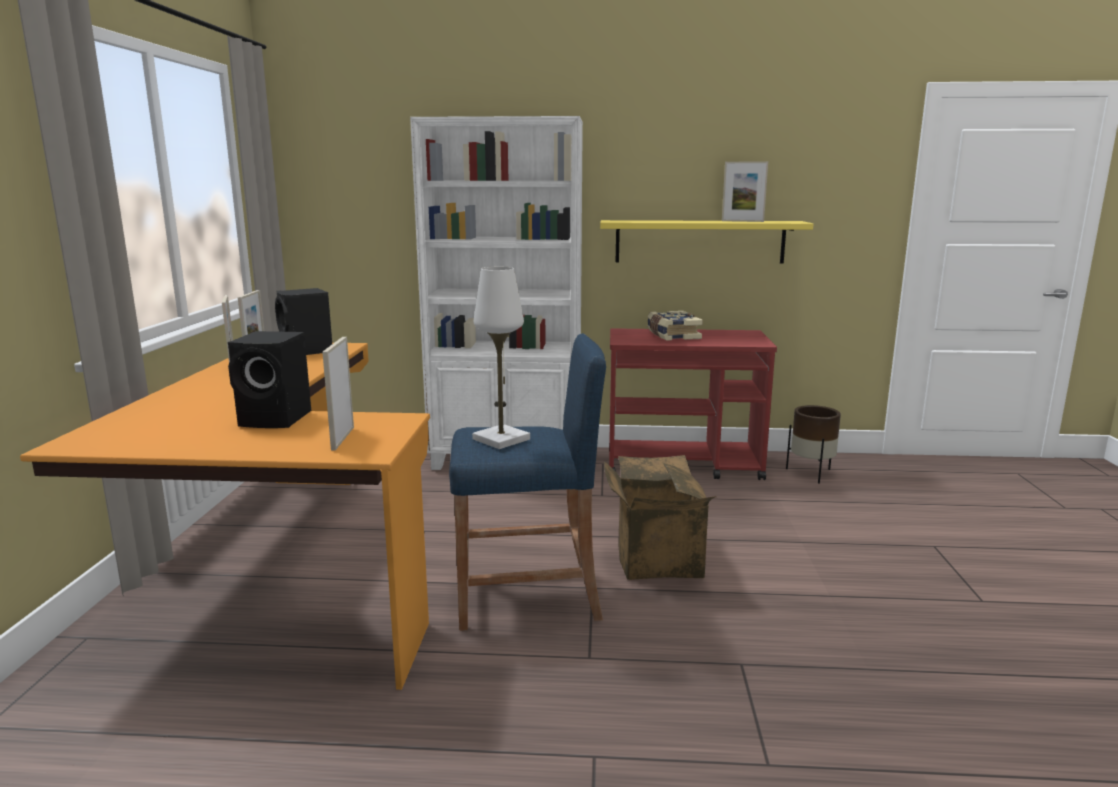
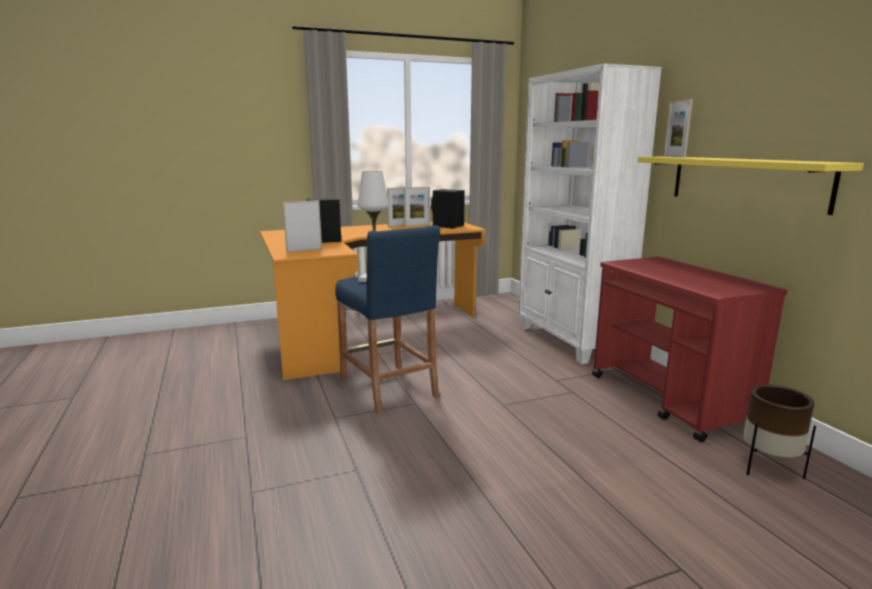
camera: 65 degrees right, 0 degrees up
(654, 560) = (474, 416): cardboard box -> none
(672, 335) = (675, 270): book -> none
(742, 221) = (772, 160): picture frame -> picture frame (674, 156)

